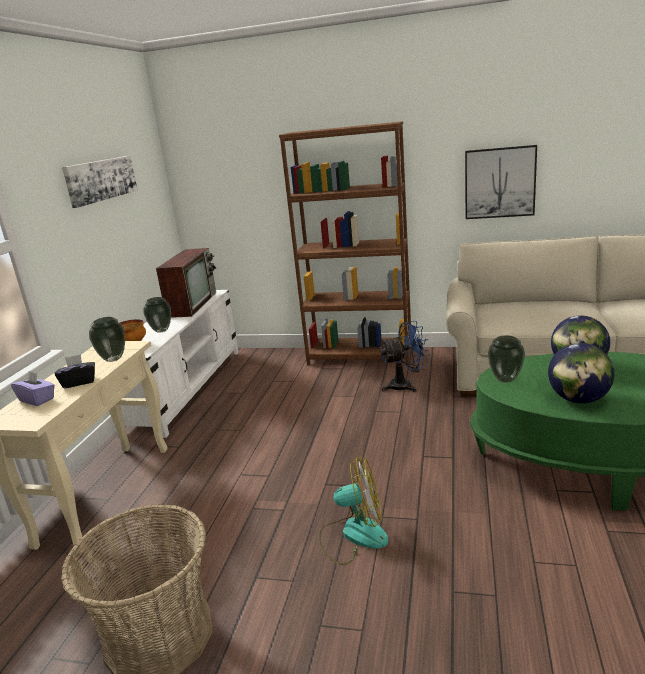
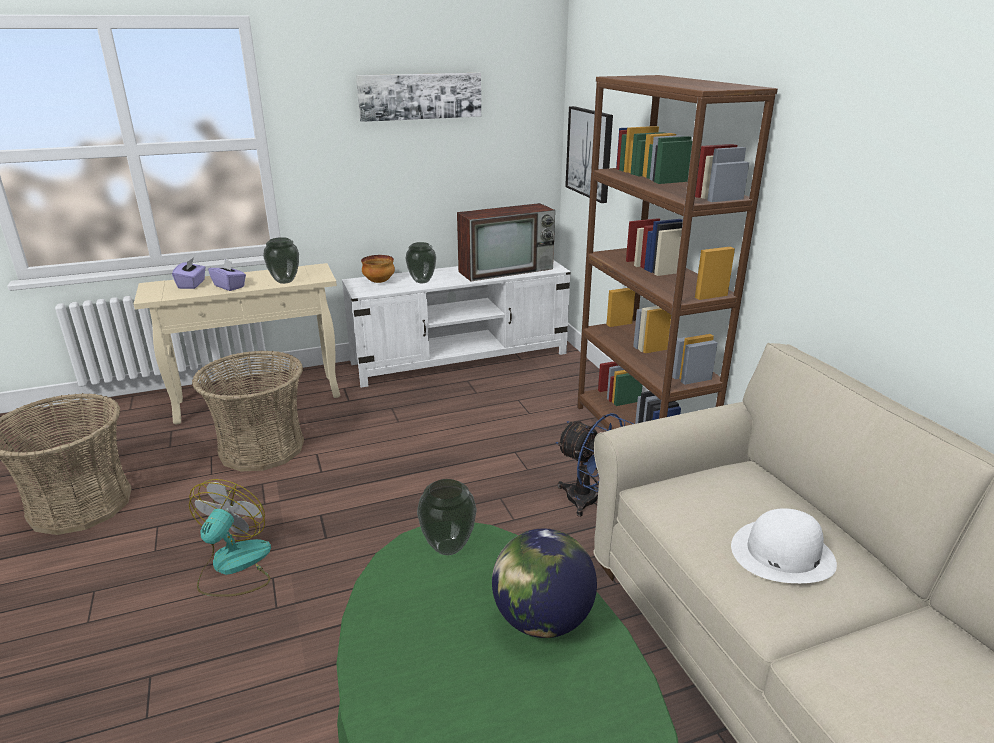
camera: 55 degrees right, 5 degrees up
(79, 382) = (229, 286): black tissue box -> purple tissue box
(196, 501) = (262, 448): none -> basket
(353, 535) = (233, 566): fan -> fan turned 135 degrees counterclockwise
(499, 182) = (895, 259): picture -> picture (590, 153)
(559, 312) = (782, 554): none -> white hat
(578, 400) = (407, 639): globe -> none

